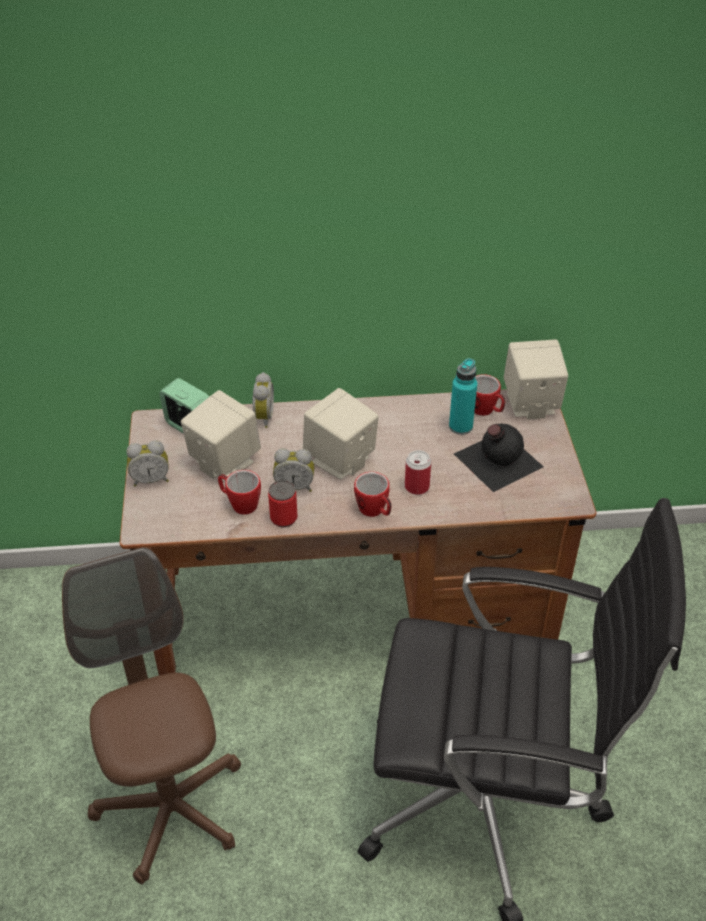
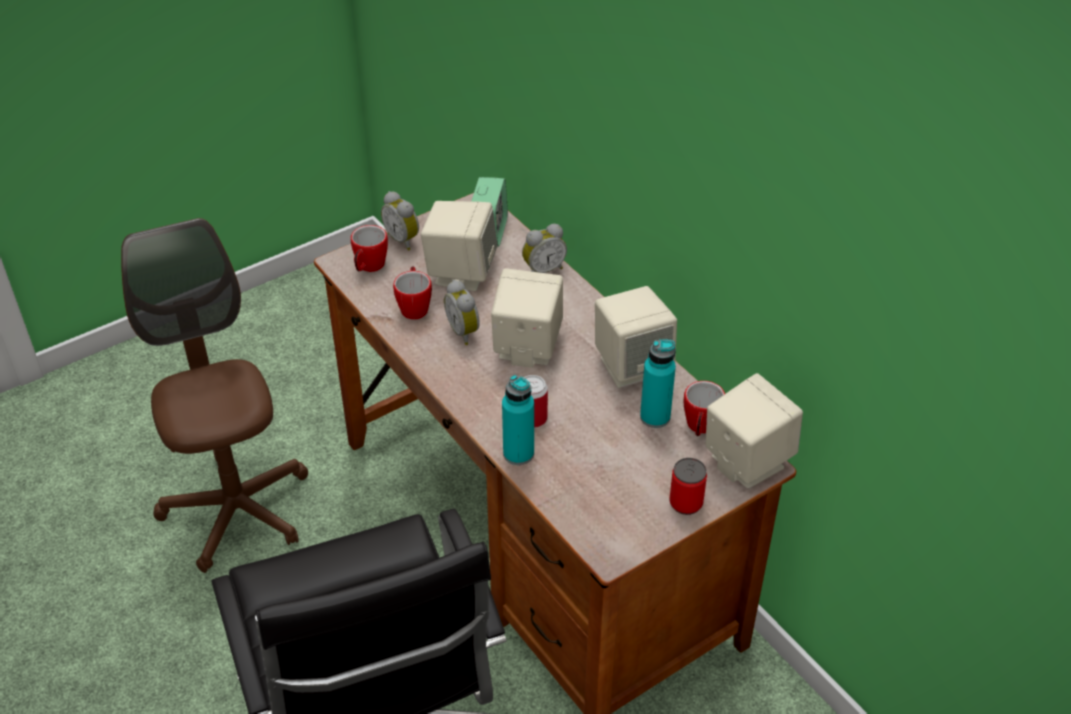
camera: 60 degrees right, 0 degrees up
(171, 808) = (237, 511): brown office chair -> brown office chair turned 60 degrees counterclockwise
(283, 518) = (417, 342): can -> can (686, 503)
(375, 511) = (473, 401): mug -> mug (369, 267)
(402, 416) = (632, 365): none -> beige speaker
(447, 508) = (518, 453): none -> turquoise bottle
(496, 460) = (625, 465): black bottle -> none

